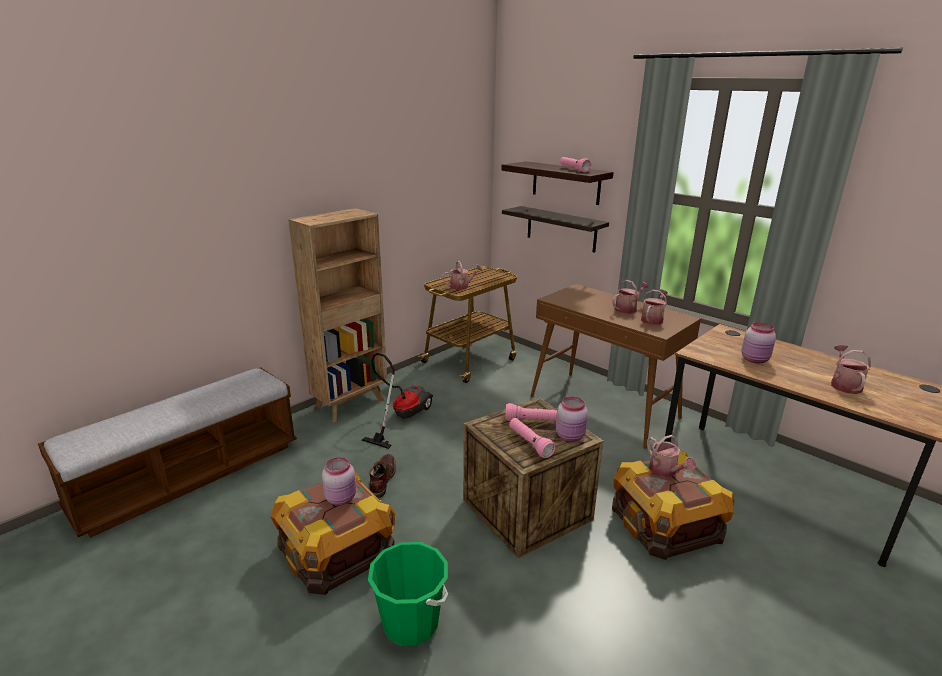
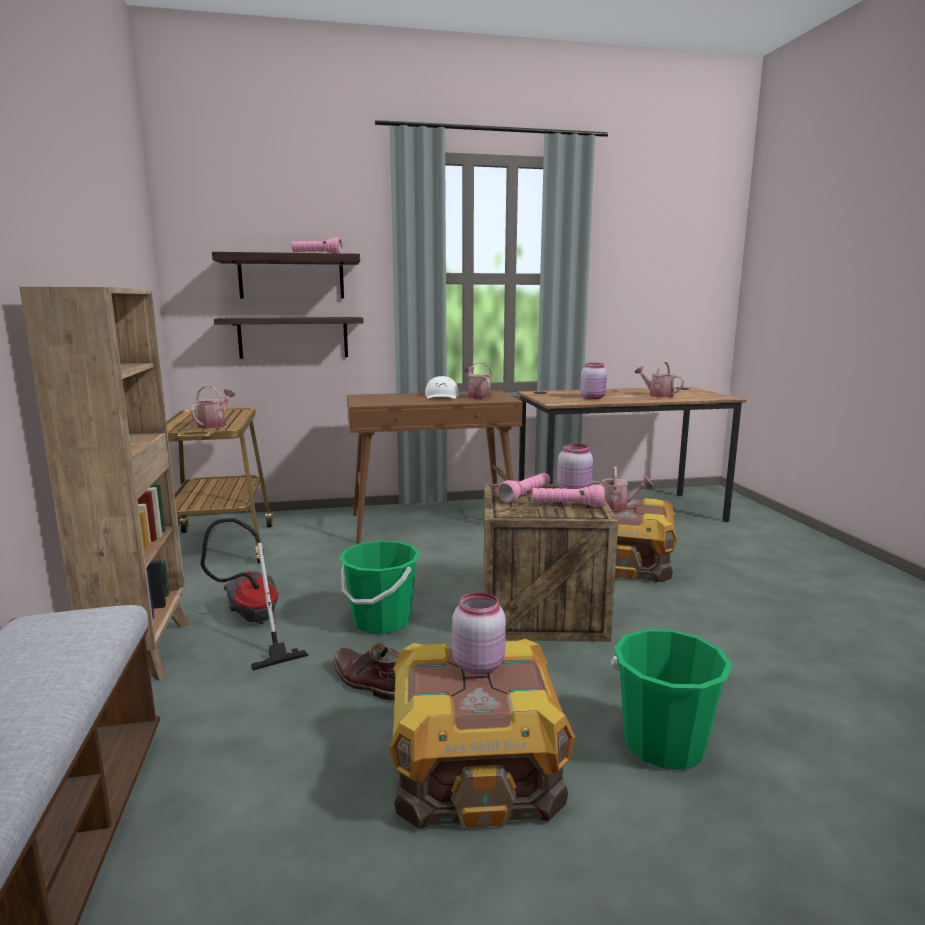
camera: 55 degrees left, 10 degrees down
(445, 454) = (381, 621): none -> green bucket
(627, 309) = (441, 396): watering can -> white cap

